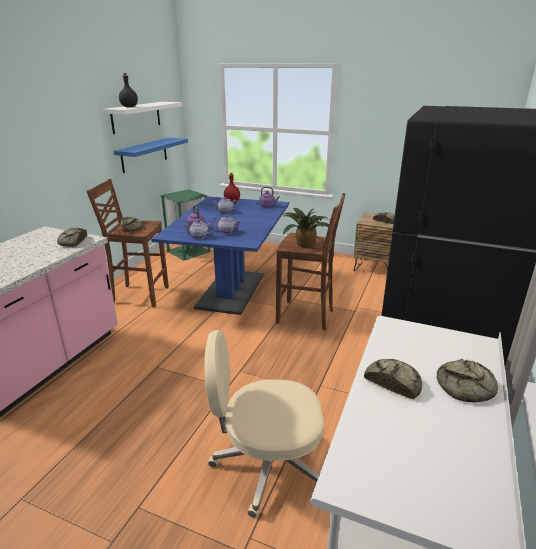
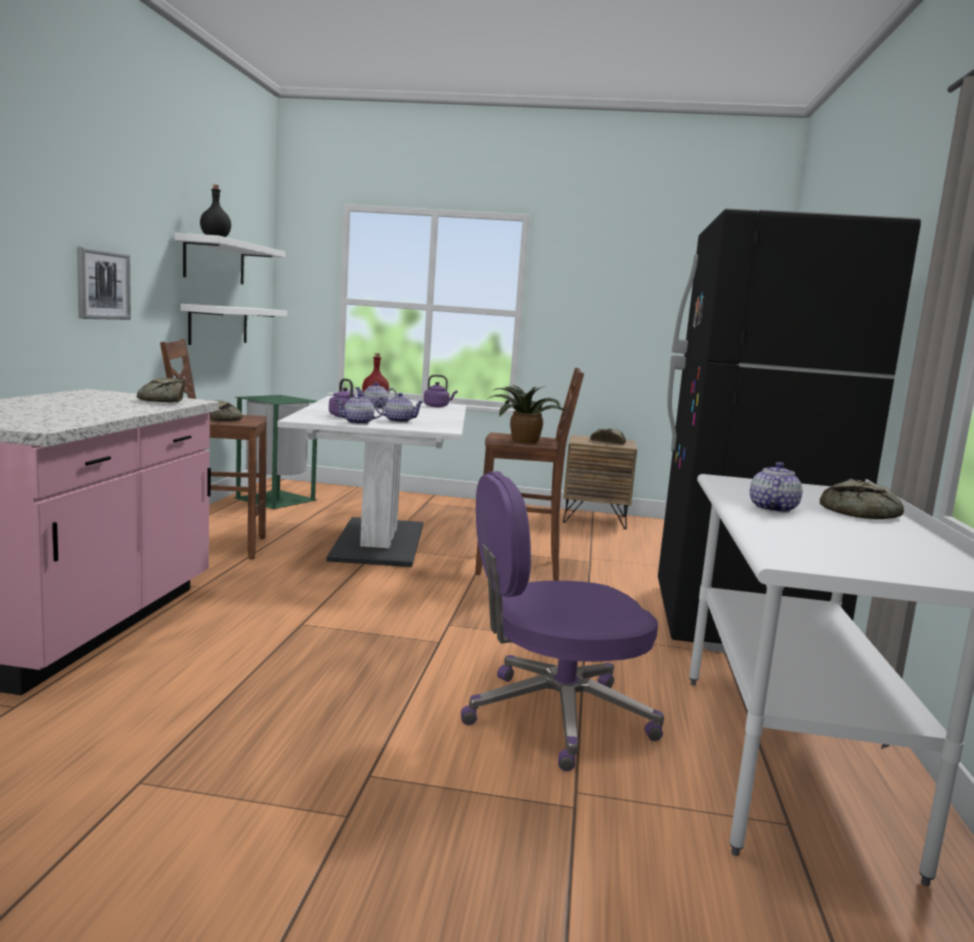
camera: 15 degrees left, 15 degrees down
(53, 156) = (102, 284): none -> picture
(144, 154) = (219, 324): blue shelf -> white shelf
(231, 291) = (379, 542): blue dining table -> white dining table
(267, 464) = (554, 717): beige office chair -> purple office chair
(393, 381) = (772, 509): bread -> teapot

